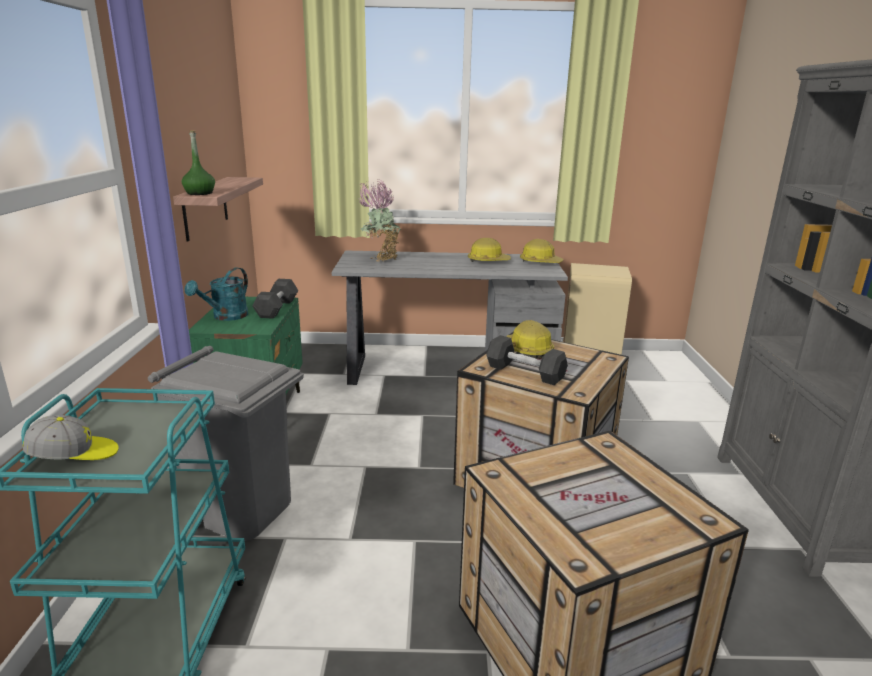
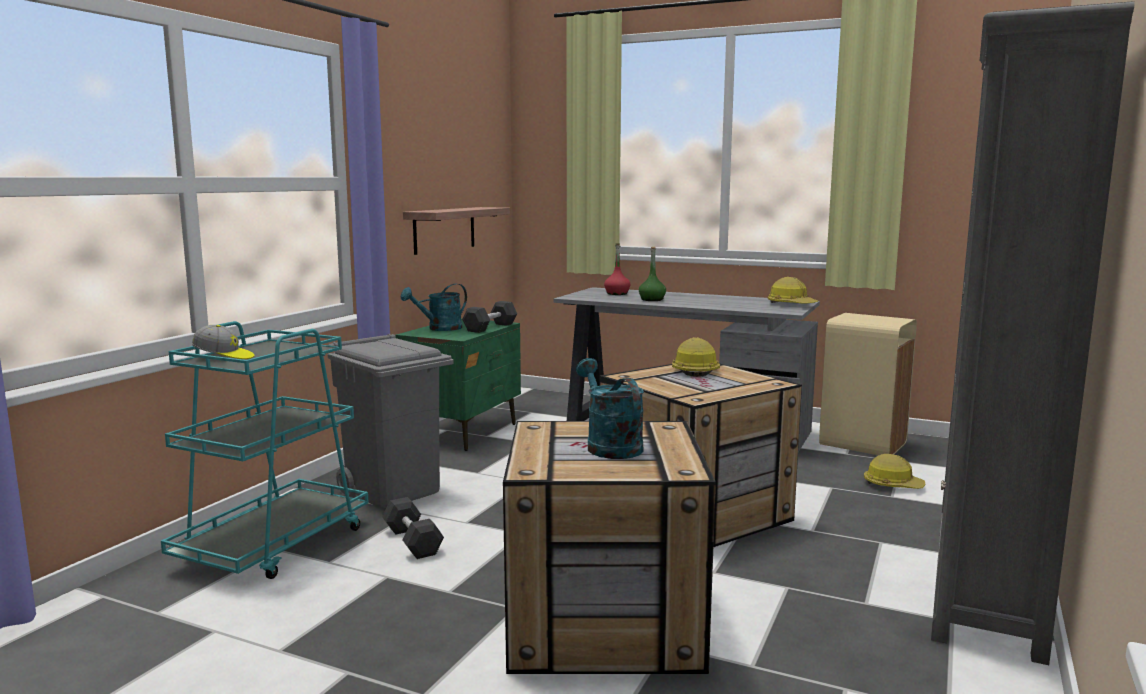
camera: 25 degrees right, 10 degrees down
(200, 193) = (427, 211): green bottle -> green bottle (652, 300)
(381, 259) = (617, 293): potted plant -> red bottle
(488, 261) = (731, 300): hard hat -> hard hat (892, 485)
(525, 372) = (664, 382): black dumbbell -> black dumbbell (412, 541)
(596, 490) = (609, 445): none -> turquoise watering can

